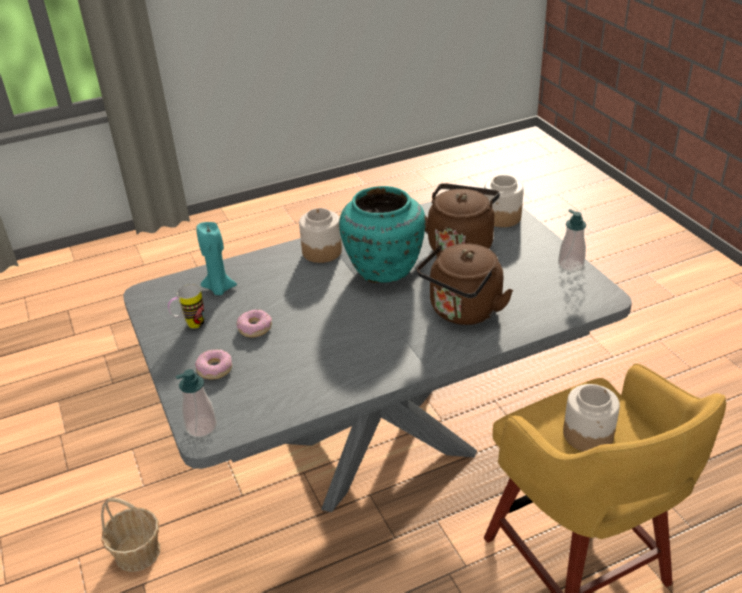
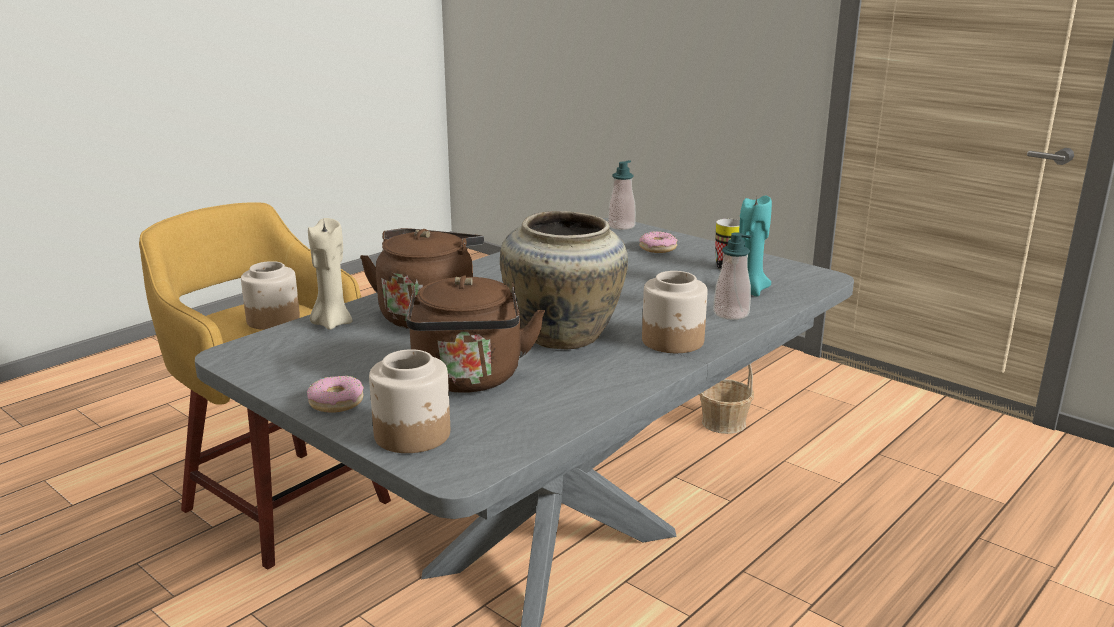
camera: 155 degrees right, 15 degrees down
(255, 328) = (658, 273): donut -> donut (336, 402)
(384, 269) = (563, 337): turquoise vase -> beige vase
(536, 317) = (332, 323): none -> beige candle
(570, 265) = (280, 383): soap dispenser -> soap dispenser (731, 314)

